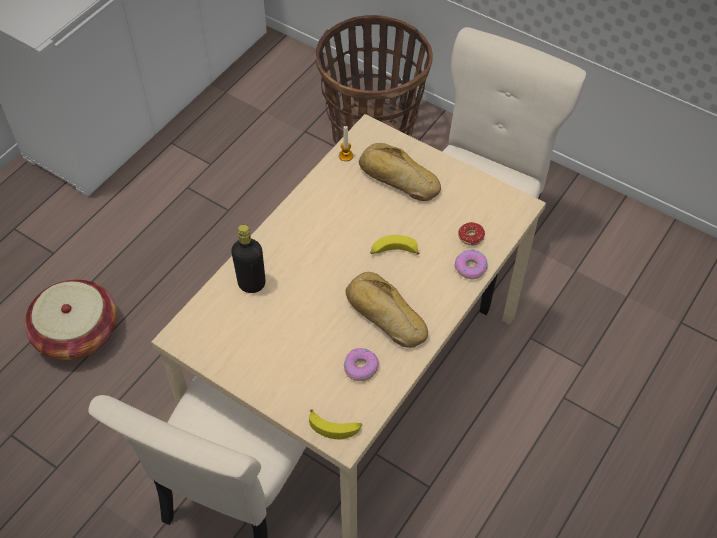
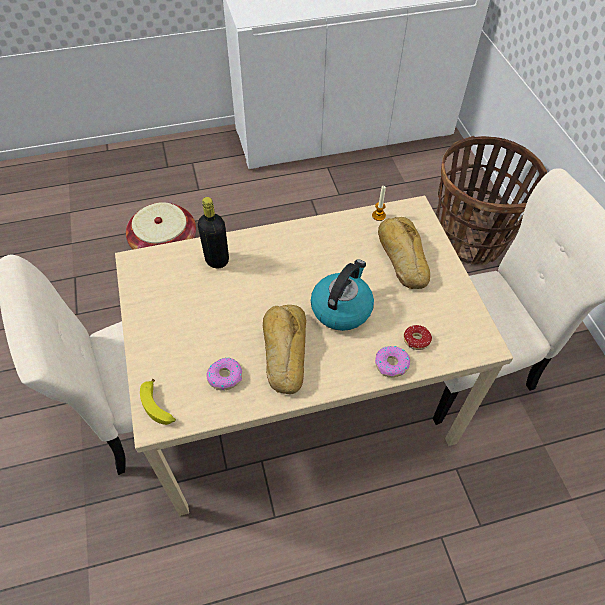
camera: 40 degrees right, 0 degrees up
(393, 252) = (341, 308): banana -> kettle

